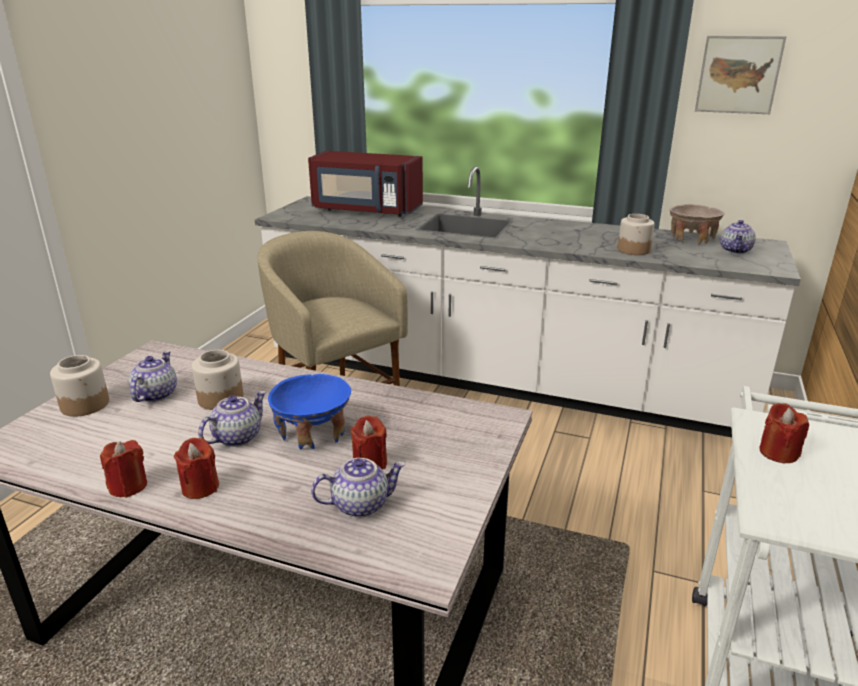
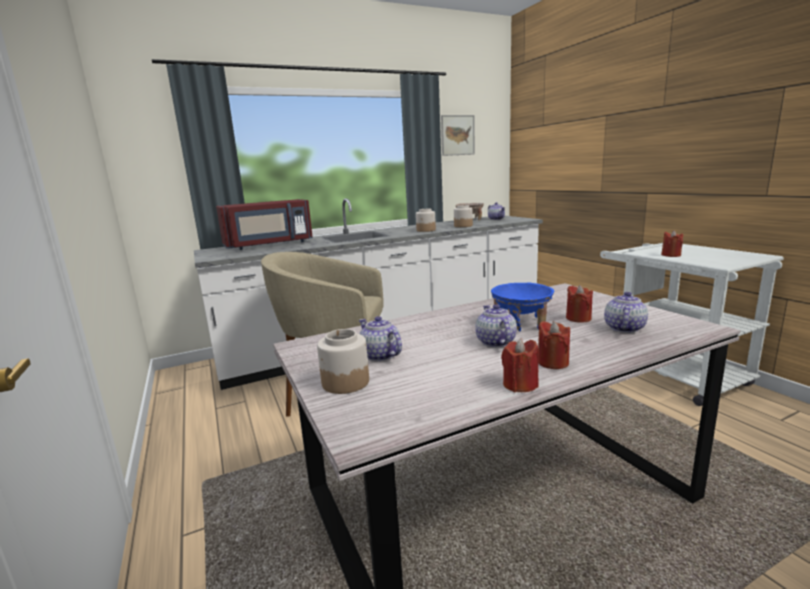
camera: 45 degrees left, 10 degrees down
(220, 399) = (428, 338): jar -> jar (426, 230)

